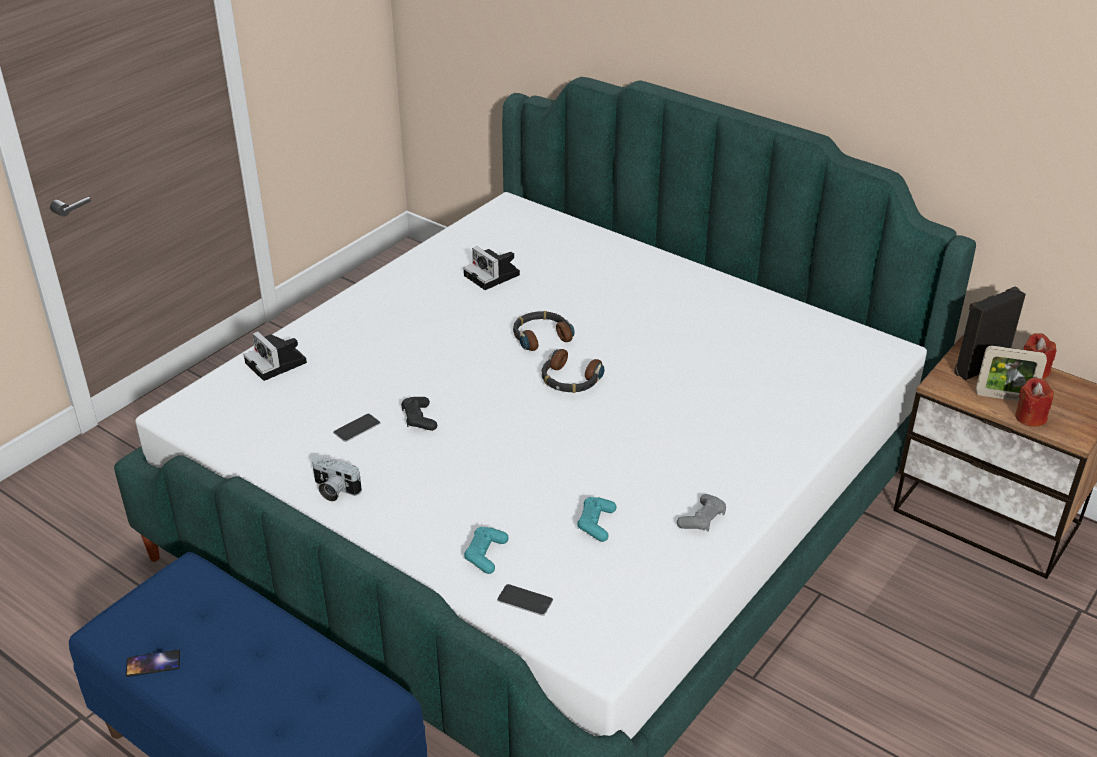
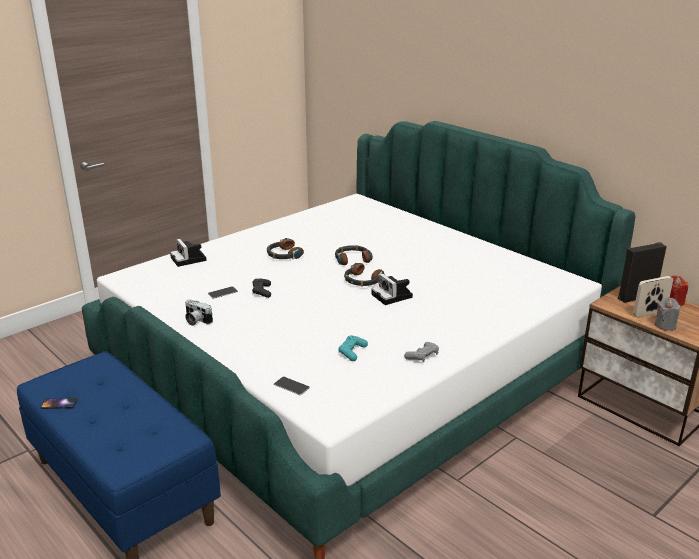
camera: 10 degrees right, 10 degrees down
(429, 338) = (283, 255): none -> headphones
(485, 554) = (276, 360): turquoise game controller -> none
(493, 276) = (334, 230): camera -> camera (393, 296)
(1004, 397) = (649, 313): picture frame -> picture frame turned 135 degrees clockwise
(1030, 417) = (665, 325): red candle -> grey candle

